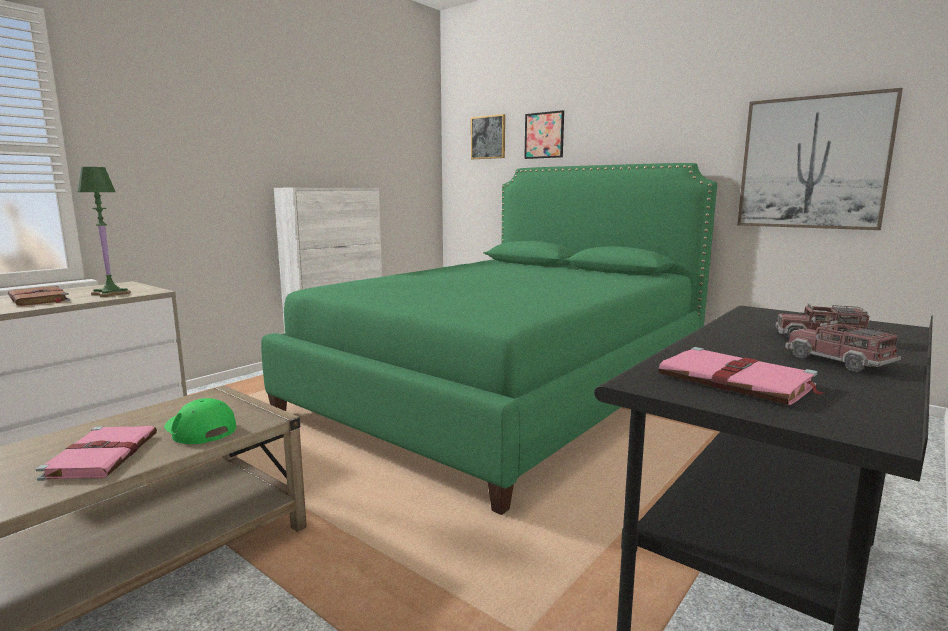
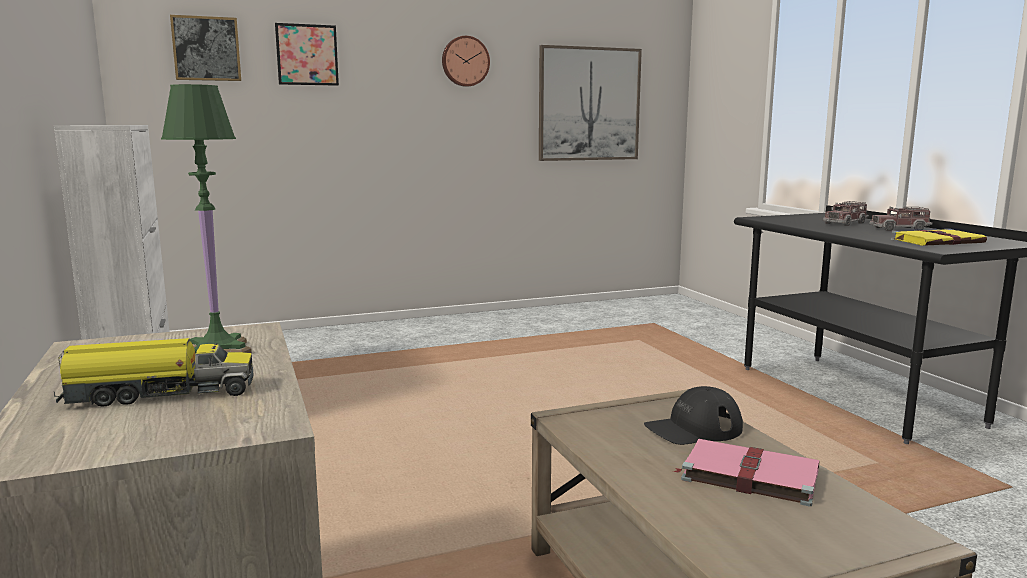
camera: 60 degrees left, 0 degrees up
(39, 299) = (159, 394): brown book -> toy truck
(199, 429) = (693, 429): green cap -> black cap
(506, 392) = (455, 373): green bed -> none
(667, 128) = (465, 61): none -> wall clock
(737, 381) = (938, 241): pink book -> yellow book

